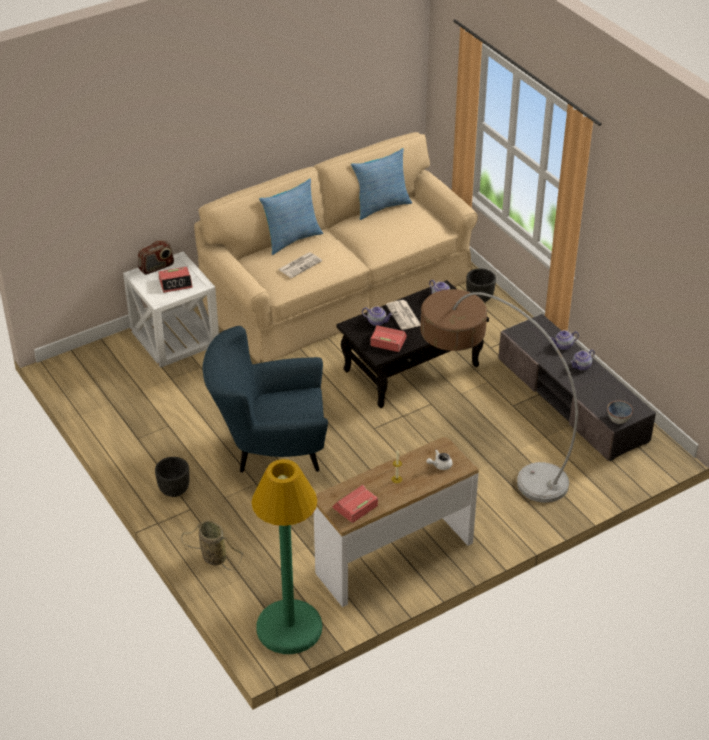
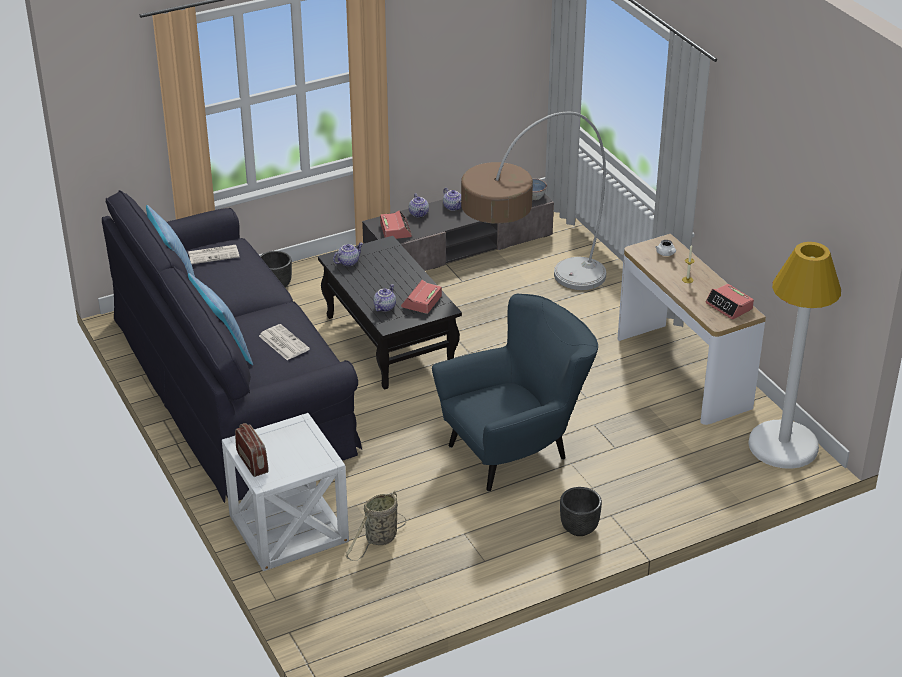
camera: 85 degrees left, 5 degrees down
(176, 283) = (292, 446): alarm clock -> alarm clock (395, 230)
(212, 557) = (686, 498): basket -> basket (379, 539)
(270, 450) = (516, 450): blue armchair -> blue armchair turned 120 degrees counterclockwise
(289, 627) = (783, 446): green floor lamp -> white floor lamp
(339, 292) = (232, 385): beige sofa -> black sofa
(404, 315) = (377, 288): newspaper -> newspaper (214, 254)

